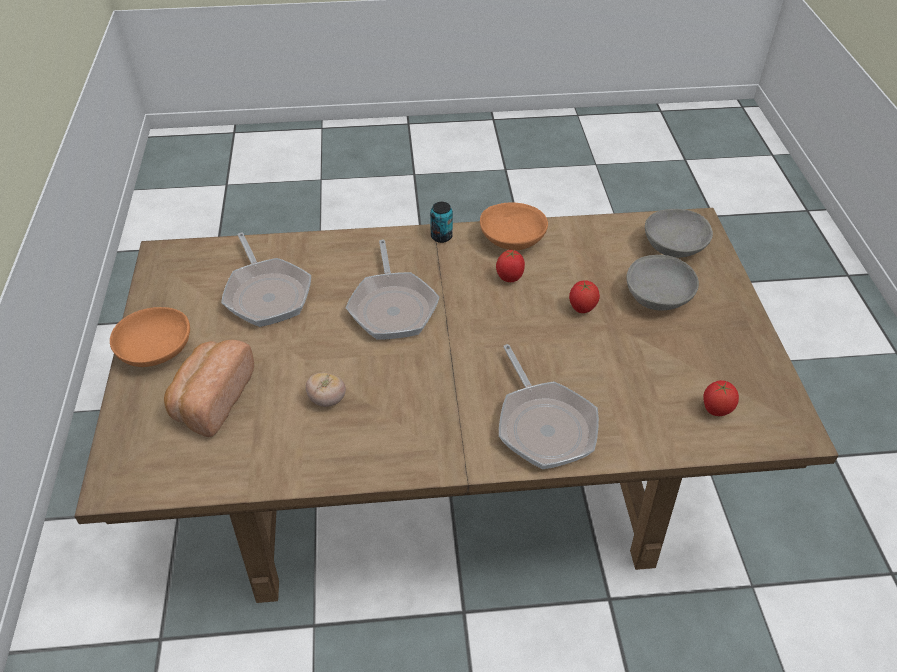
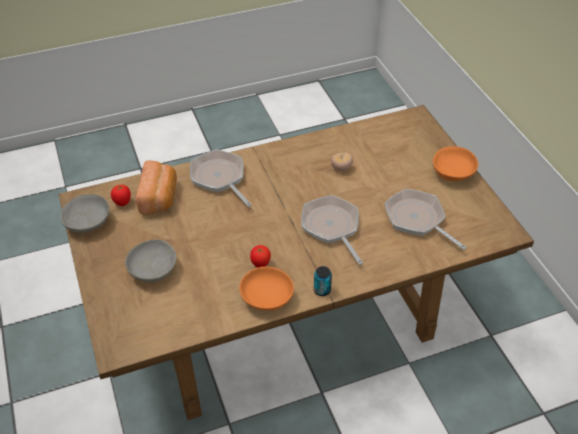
camera: 165 degrees right, 0 degrees up
(211, 399) = (402, 156): bread -> bread (160, 197)
(581, 309) = (206, 251): tomato -> none
(673, 247) = (138, 319): grey bowl -> grey bowl (88, 223)

